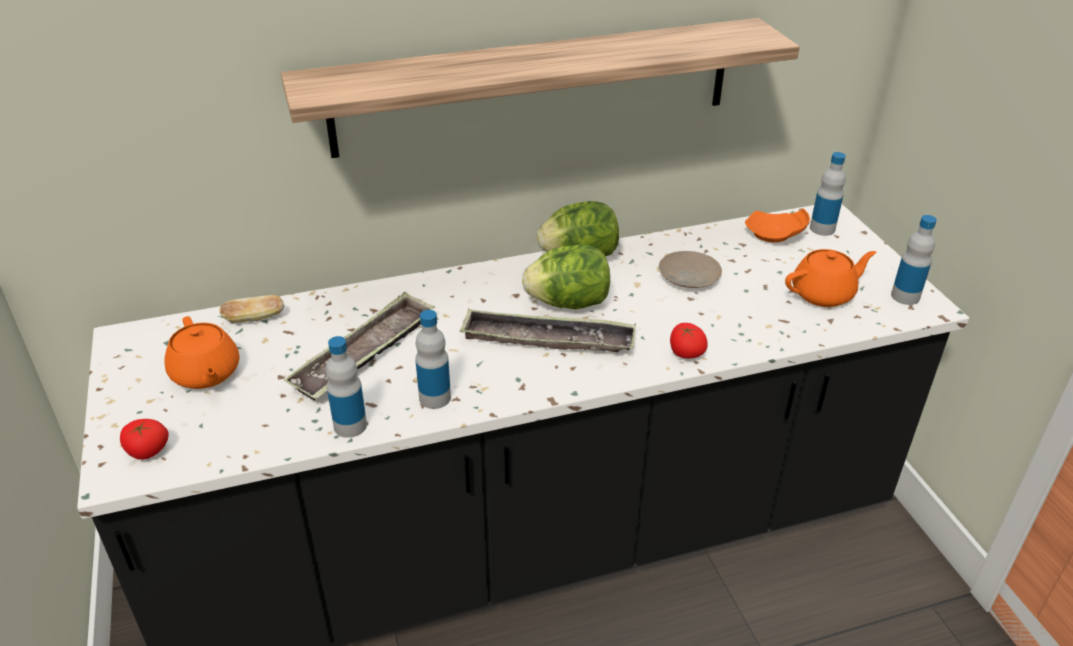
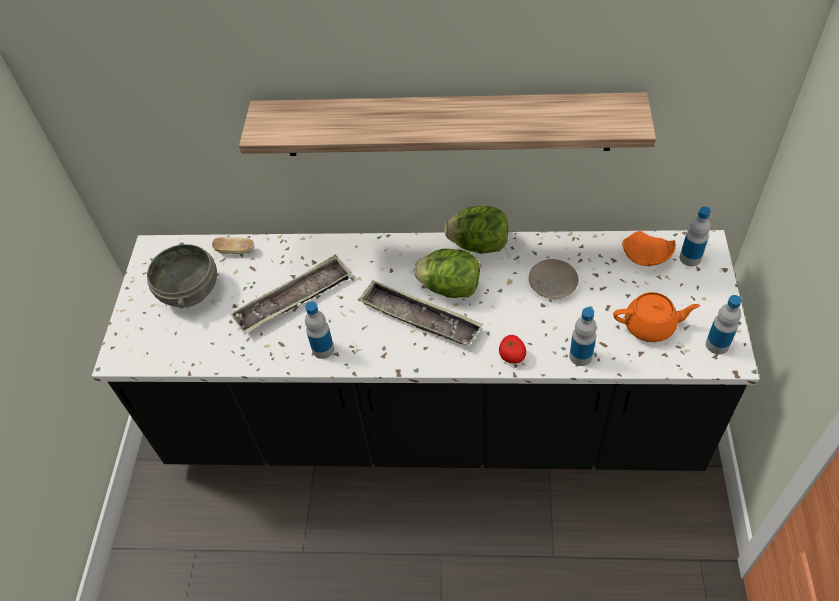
camera: 25 degrees right, 15 degrees up
(147, 452) = (139, 345): tomato -> none
(206, 374) = (191, 292): orange teapot -> grey bowl
(350, 426) = (262, 358): bottle -> bottle (580, 356)

